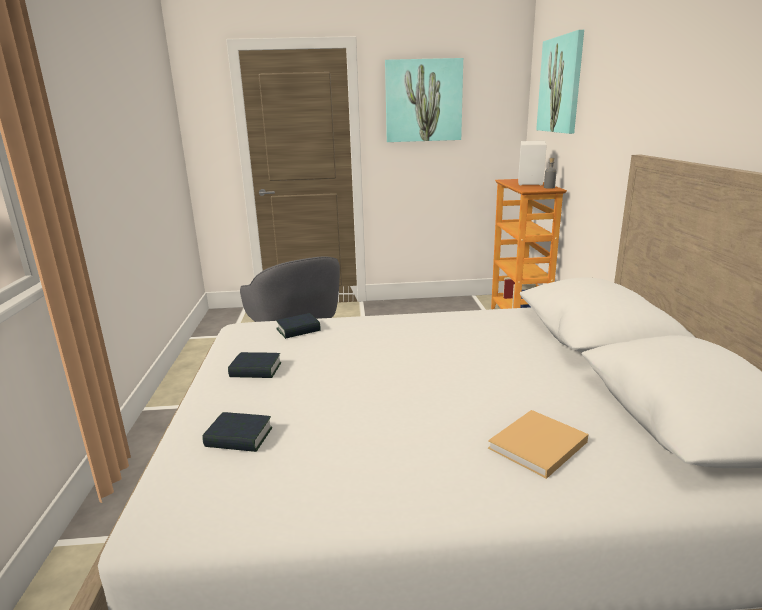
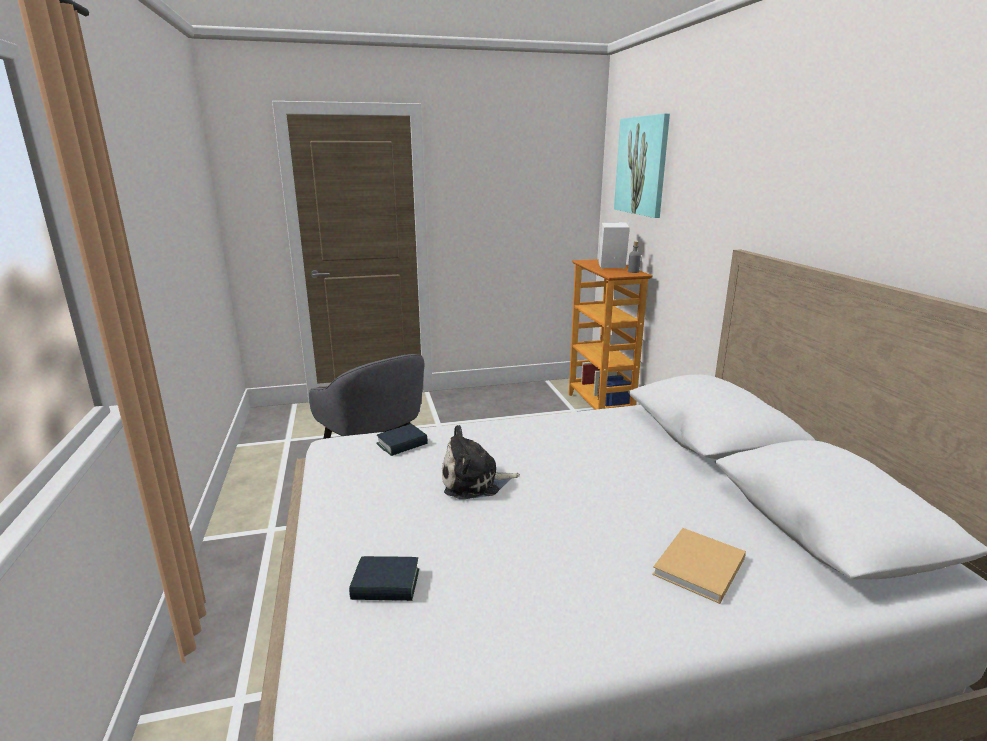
camera: 10 degrees left, 0 degrees up
(255, 370) = (372, 498): book -> none
(350, 362) = (474, 482): none -> plush toy
(423, 101) = (494, 175): picture -> none

